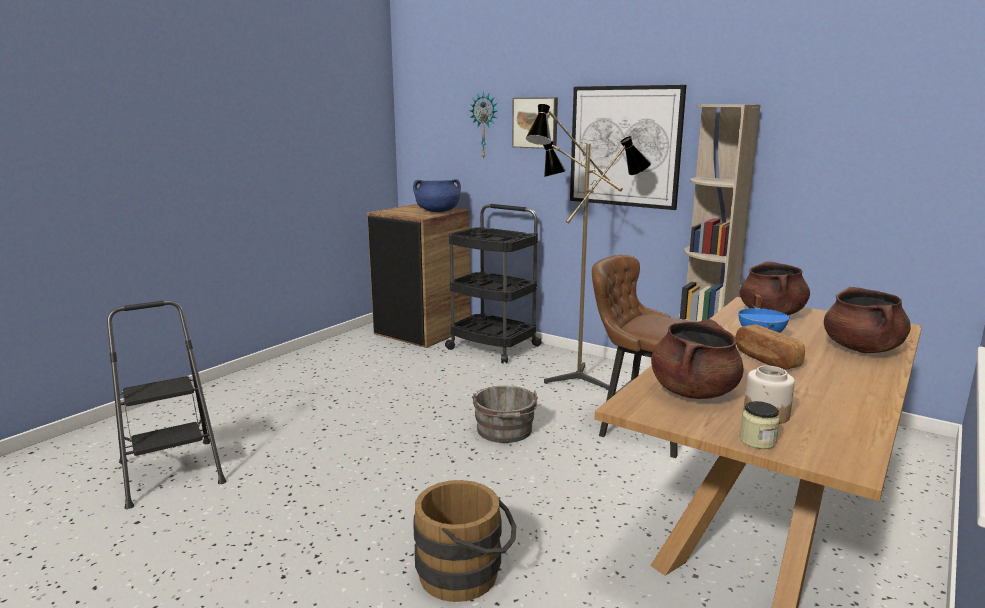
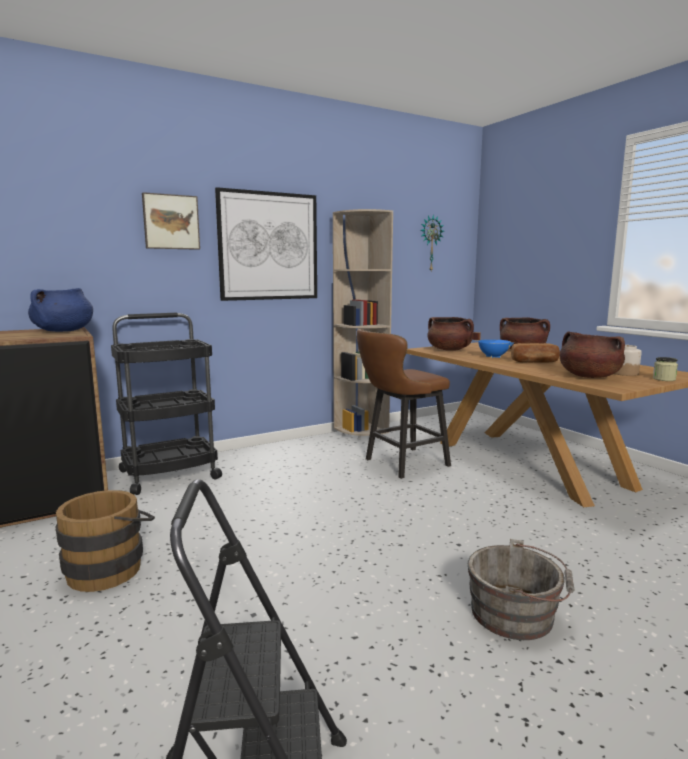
camera: 65 degrees left, 5 degrees down
(467, 574) = (593, 576): brown bucket -> brown bucket (110, 567)
(485, 125) = (98, 223): wall clock -> wall clock (430, 243)
(505, 431) = (362, 509): grey bucket -> grey bucket (517, 614)
(575, 376) = (287, 460): floor lamp -> none

